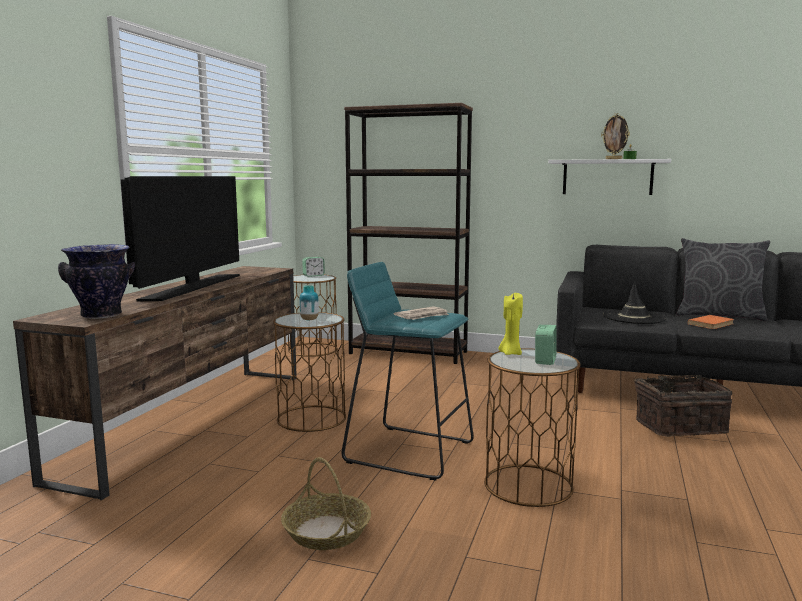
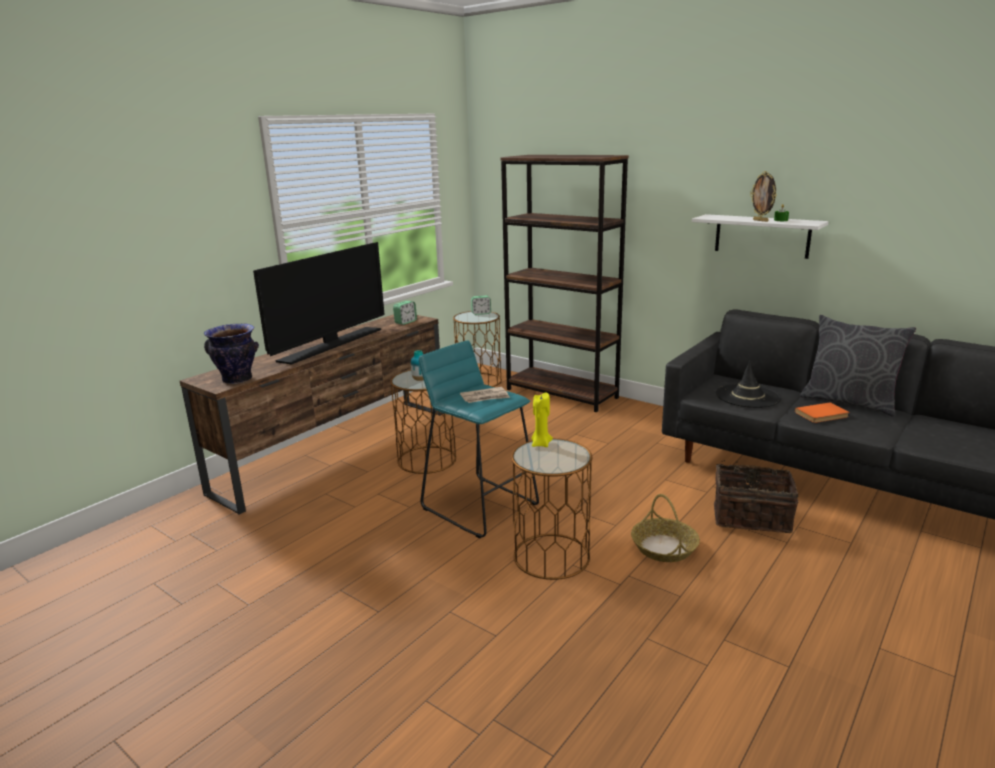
camera: 20 degrees right, 10 degrees up
(327, 532) = (367, 570): basket -> basket (664, 548)
(545, 360) = (560, 457): alarm clock -> alarm clock (405, 322)

